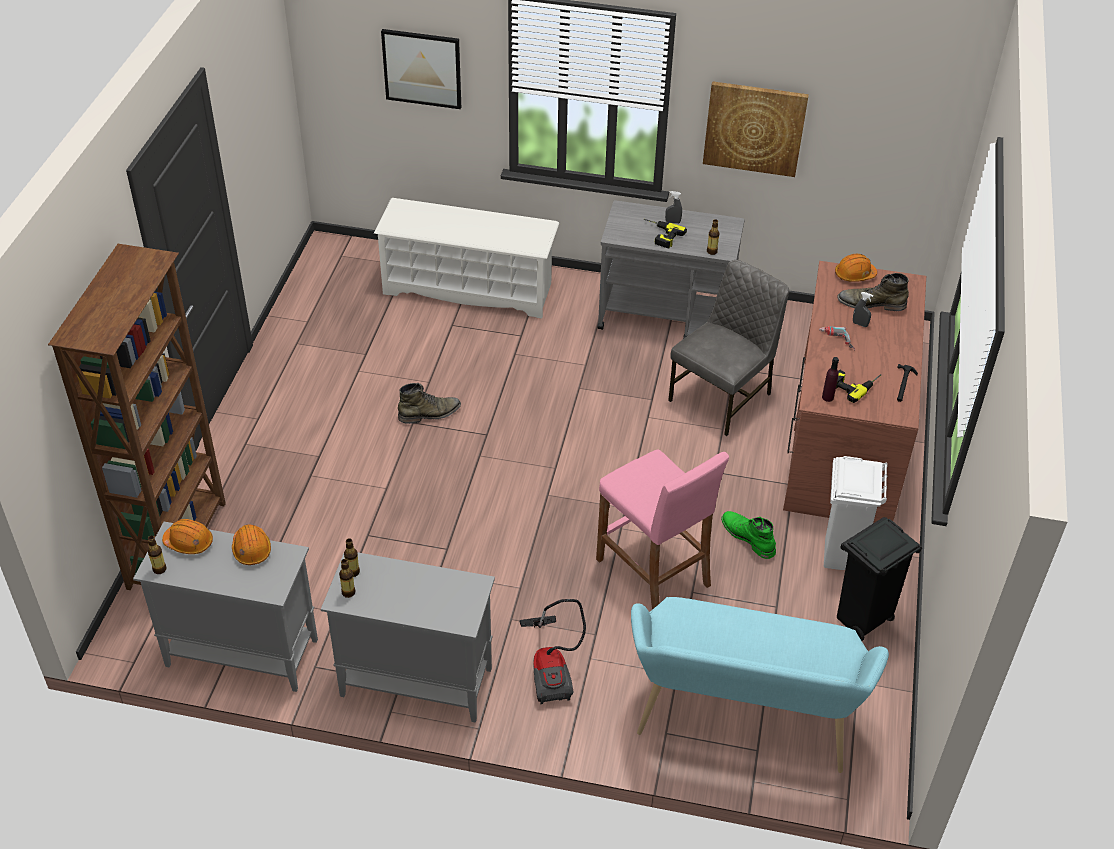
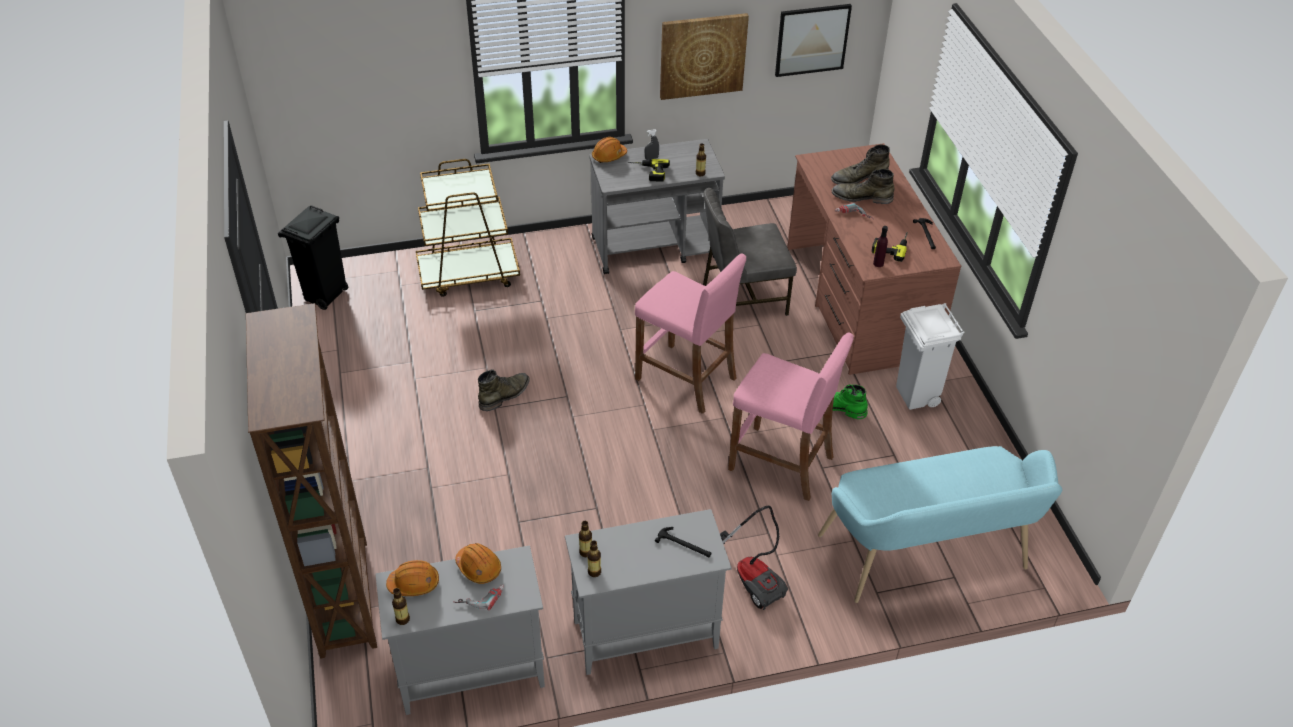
camera: 25 degrees left, 0 degrees up
(236, 575) = (480, 596): none -> power drill
(422, 68) = (386, 77): picture -> picture (812, 39)
(446, 599) = (684, 544): none -> hammer
(469, 288) = (469, 274): white shoe rack -> brown cart
(612, 457) = (686, 379): none -> pink stool
(722, 397) = (742, 298): grey chair -> grey chair turned 120 degrees counterclockwise
(854, 275) = (830, 158): orange hard hat -> orange hard hat (609, 156)
(860, 324) = (862, 197): grey spray bottle -> green boot
(862, 621) = (964, 442): black trash can -> black trash can (325, 296)

